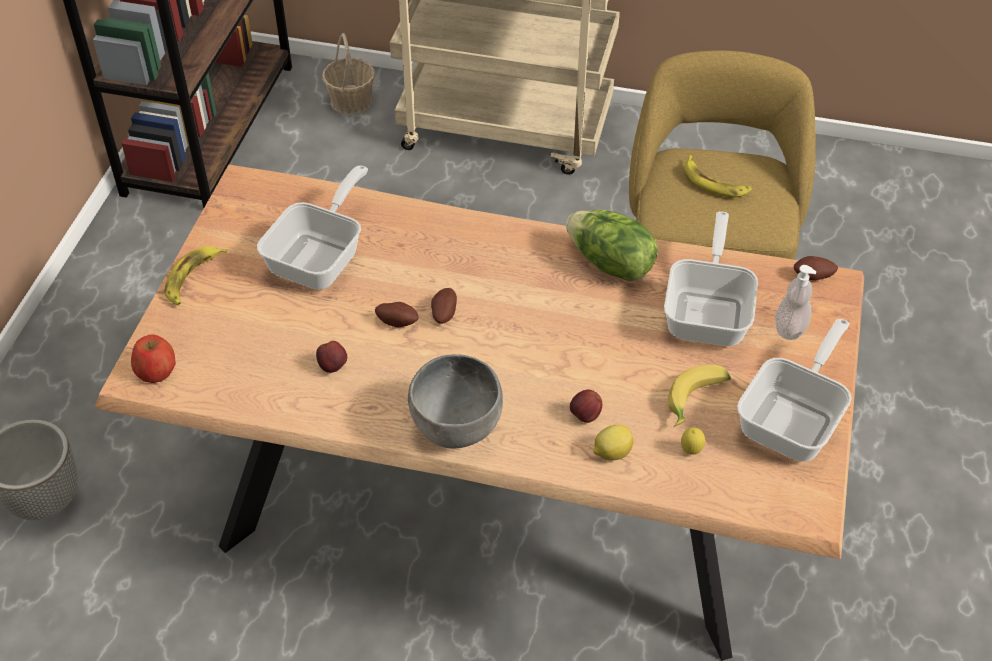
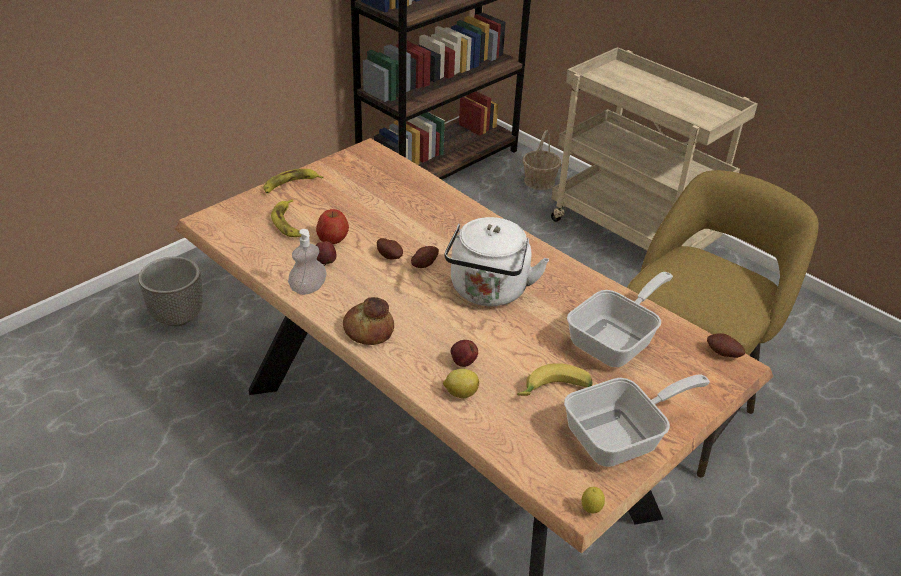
camera: 30 degrees right, 10 degrees down
(156, 370) = (221, 221): apple -> apple (333, 238)
(321, 257) = (377, 203): frying pan -> none
(456, 428) = (368, 330): grey bowl -> bread
(540, 316) = (488, 292): none -> white kettle
(610, 264) = (568, 283): lettuce -> none
(691, 451) = (520, 419): lemon -> lemon (590, 510)
(714, 183) = (708, 277): banana -> banana (289, 223)
(790, 328) = (673, 378): soap dispenser -> soap dispenser (308, 288)

